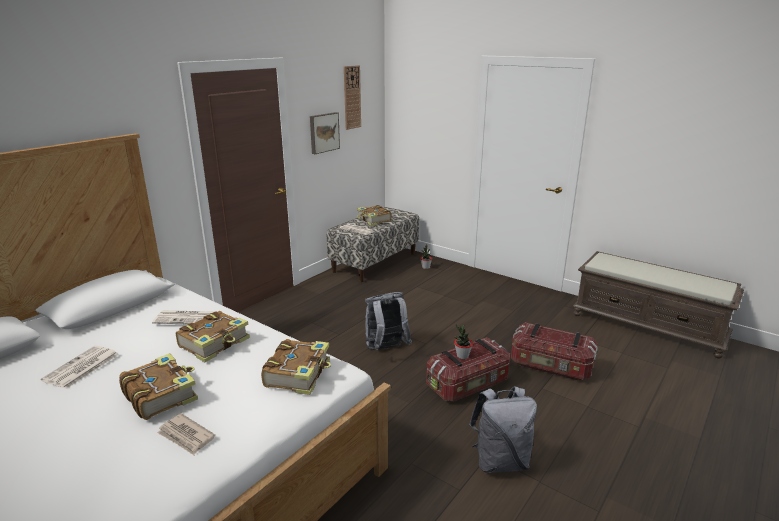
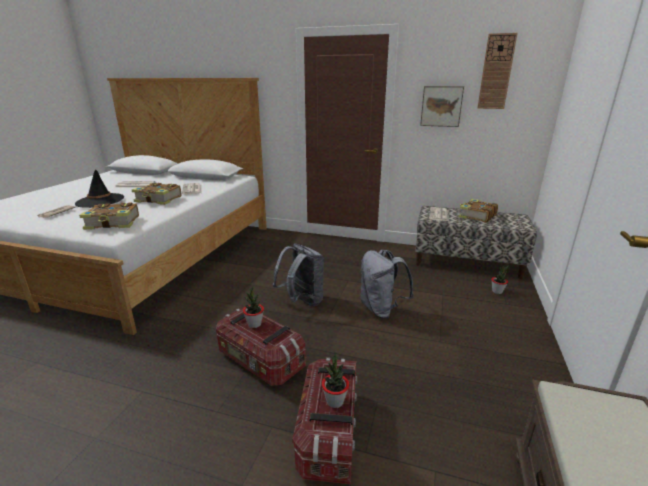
camera: 70 degrees right, 0 degrees up
(161, 395) = (100, 201): book -> black hat
(500, 461) = (132, 402): grey backpack -> grey backpack (381, 309)
(559, 337) = (335, 401): none -> potted plant

